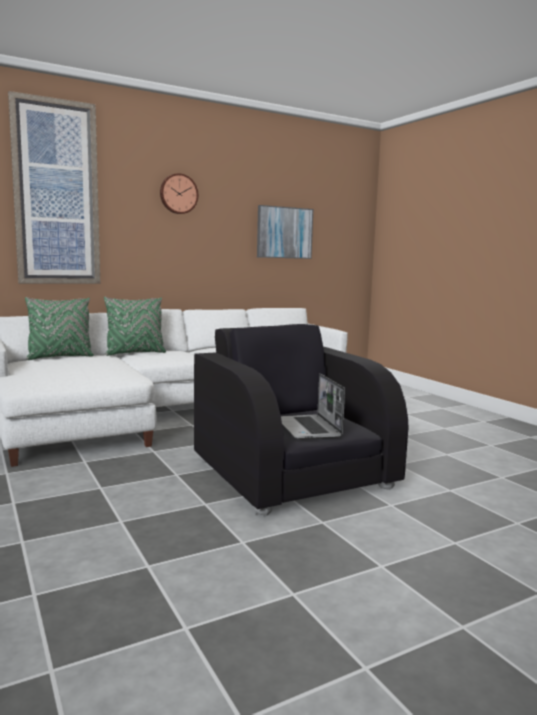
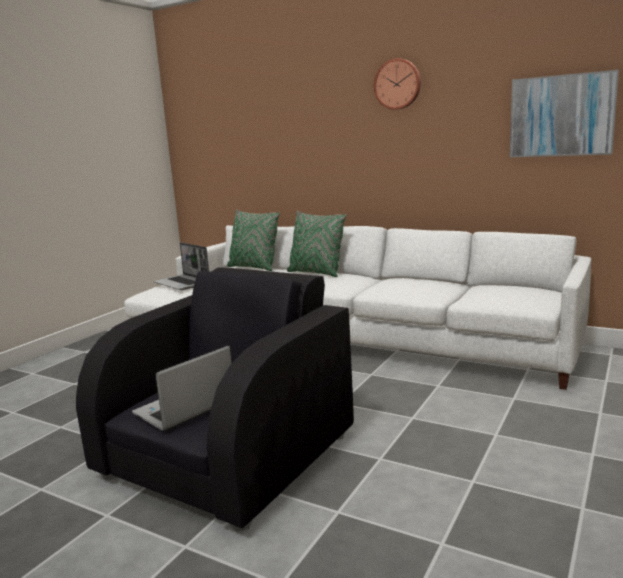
camera: 60 degrees right, 5 degrees up
(45, 373) = (183, 283): none -> laptop
(56, 193) = (279, 106): picture -> none

